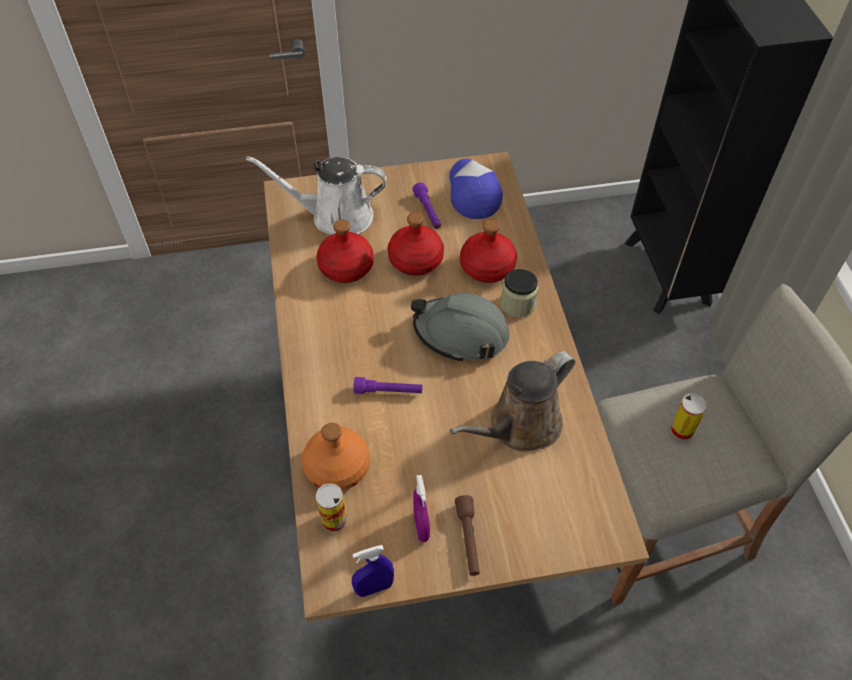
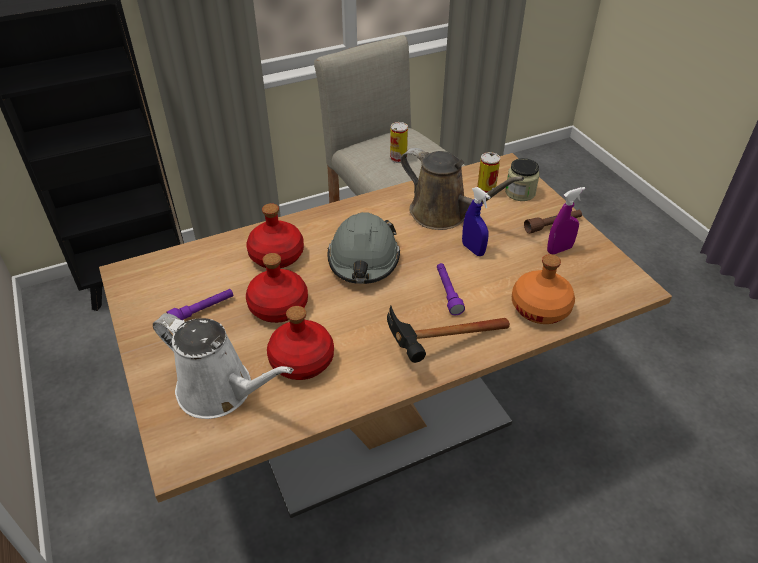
camera: 105 degrees left, 10 degrees down
(319, 361) = (436, 349): none -> hammer
(334, 520) = (587, 298): can -> can (485, 192)
(335, 216) = (221, 391): white watering can -> white watering can turned 45 degrees counterclockwise
(374, 588) = (622, 264): blue spray bottle -> blue spray bottle (473, 249)
(472, 192) = (169, 282): cap -> none
(517, 304) = (318, 231): jar -> jar (520, 192)

